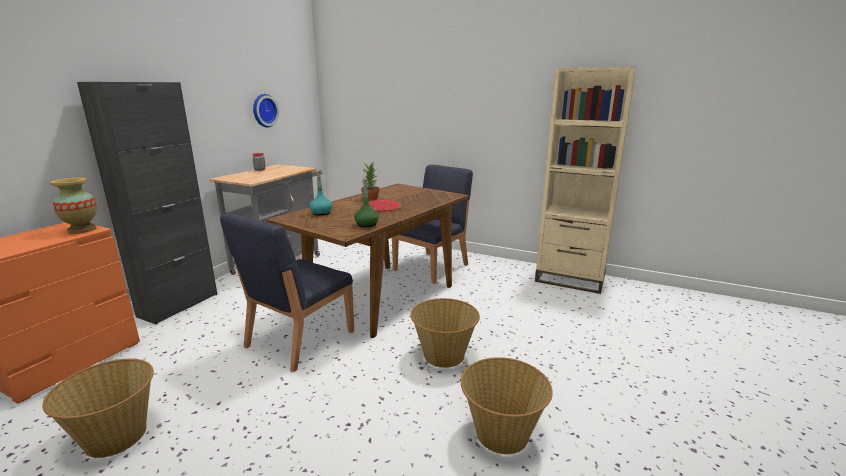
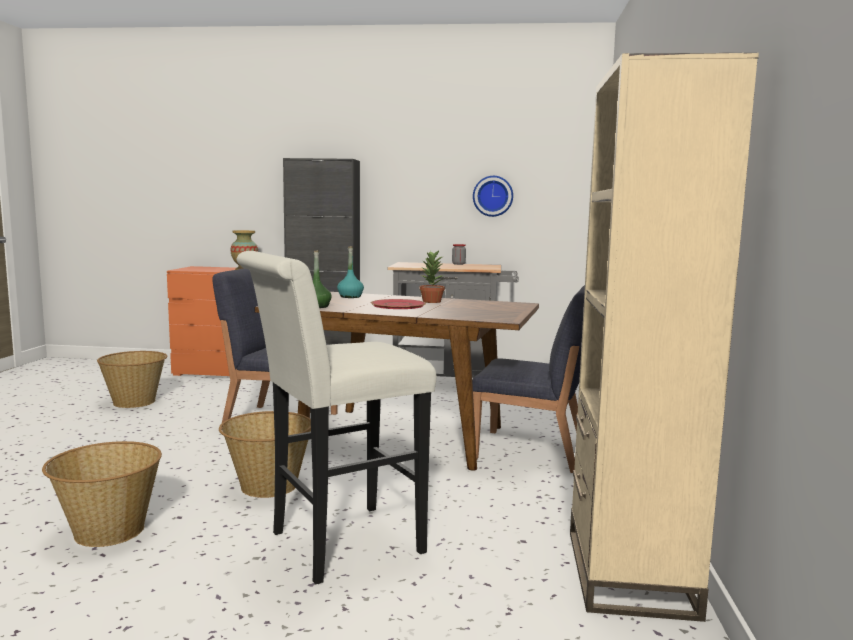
camera: 70 degrees right, 10 degrees down
(538, 340) = (336, 545): none -> white stool

